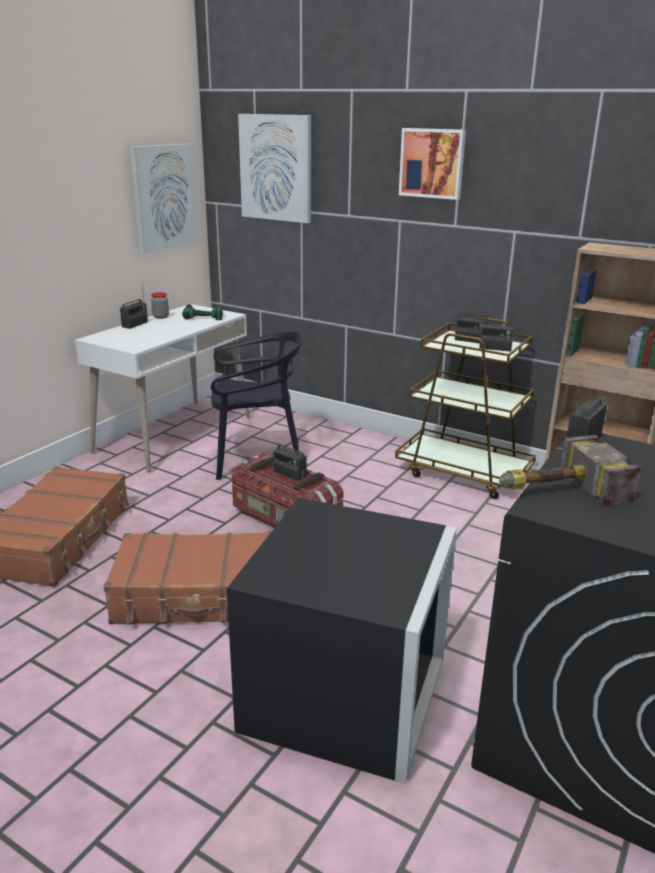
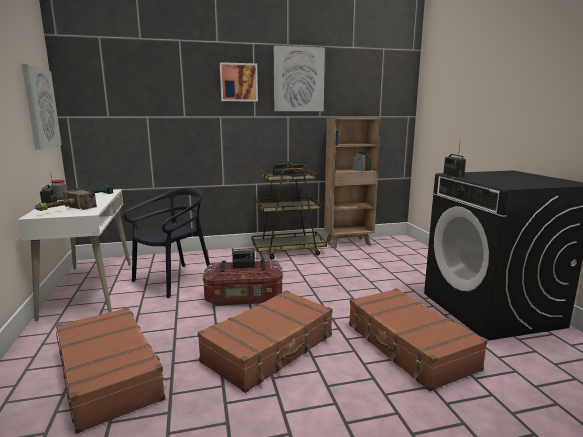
camera: 45 degrees left, 10 degrees down
(276, 168) = (124, 89): picture -> picture (298, 79)
(347, 696) = (408, 347): black storage box -> brown suitcase
(555, 490) = (493, 183): hammer -> hammer (63, 210)

